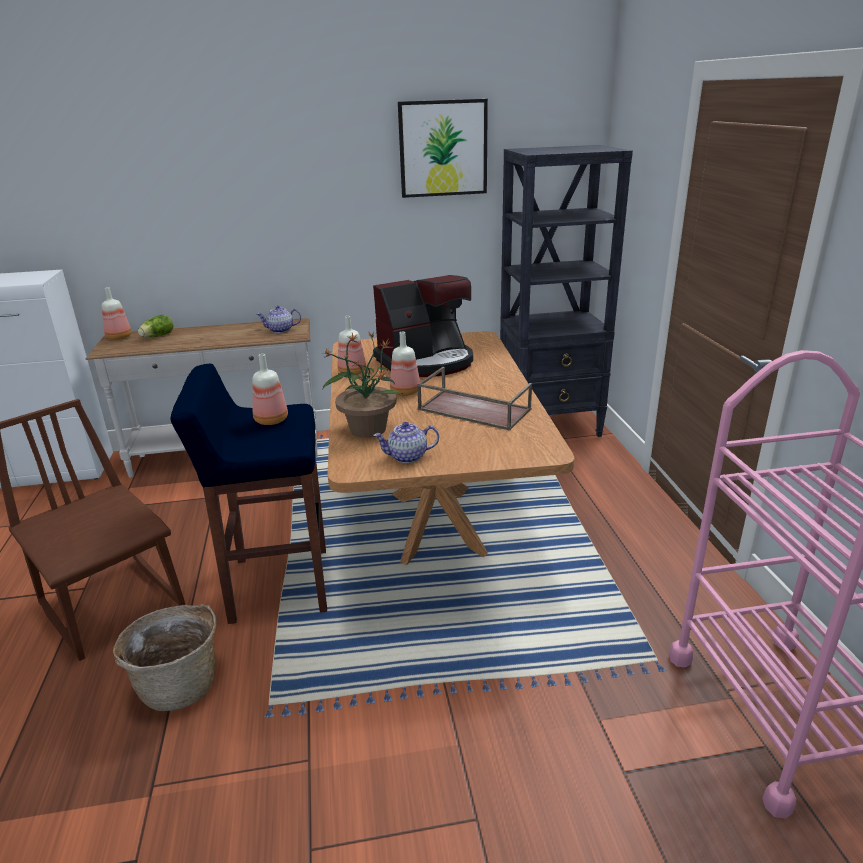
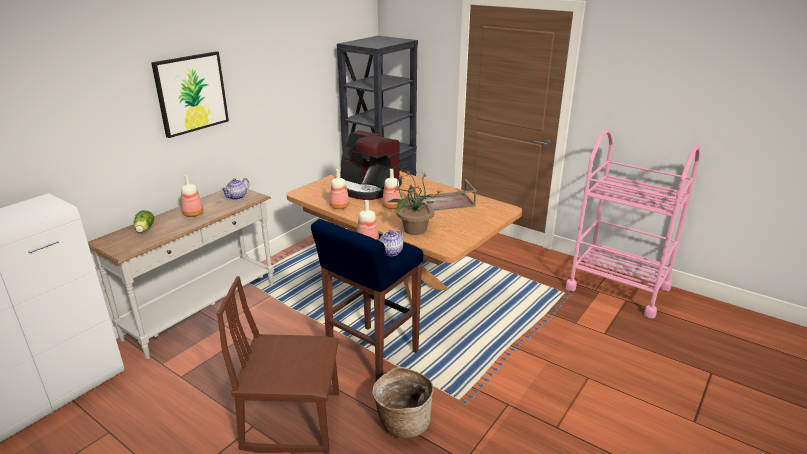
camera: 45 degrees left, 0 degrees up
(118, 337) = (109, 241): bottle -> bottle (192, 214)
(407, 457) = (459, 233): teapot -> teapot (391, 252)
(426, 362) = (367, 188): coffee machine -> coffee machine turned 105 degrees clockwise
(443, 148) = (303, 47): picture -> picture (191, 93)

